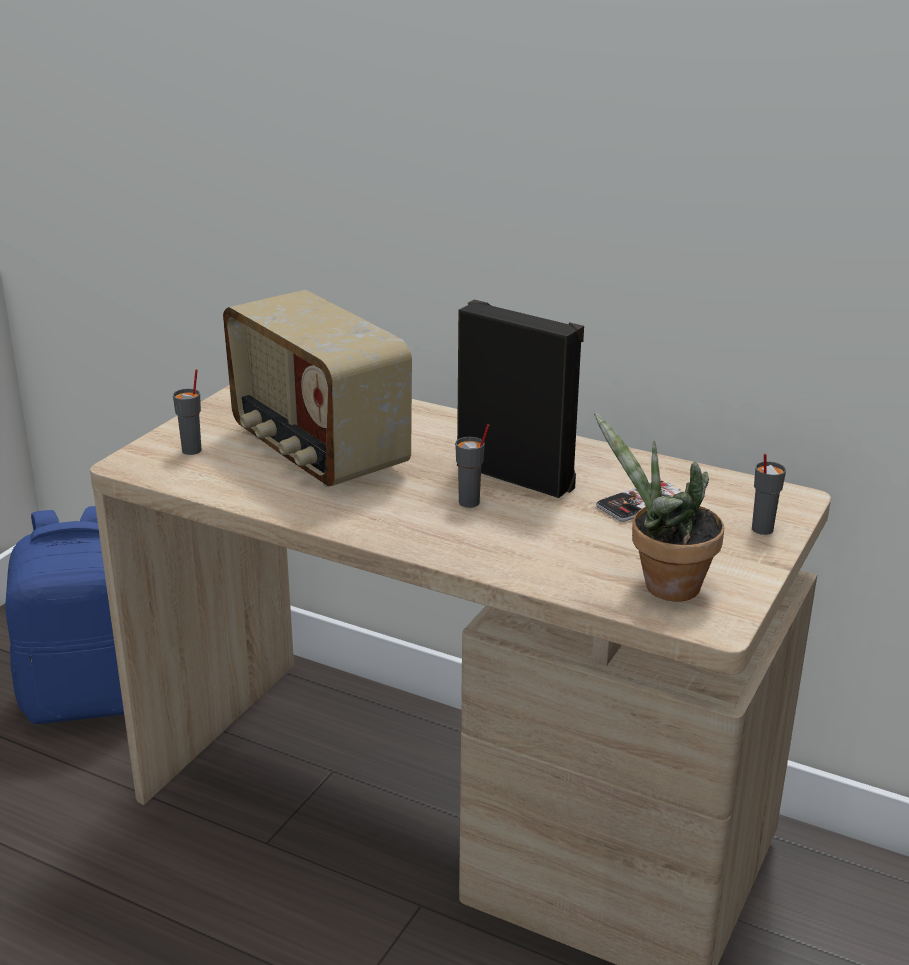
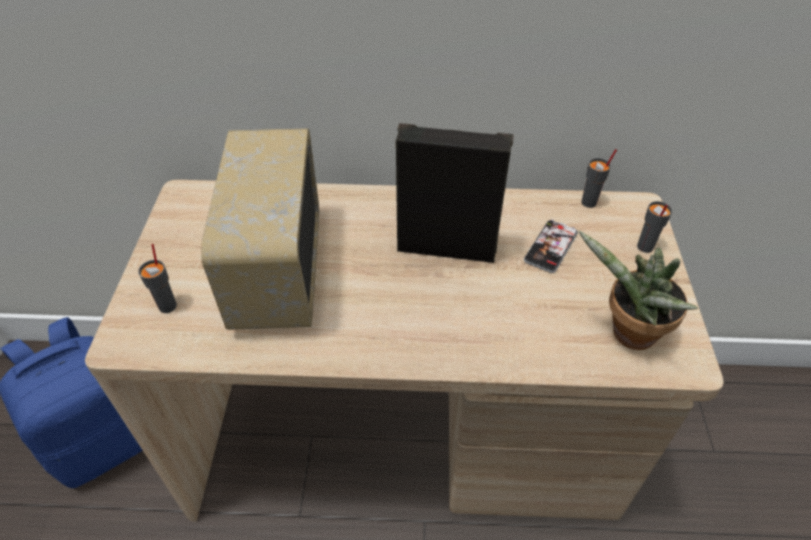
camera: 25 degrees left, 20 degrees up
(316, 452) = (276, 271): radio -> radio turned 60 degrees clockwise
(469, 503) = (433, 291): grey cup -> grey cup (589, 202)

